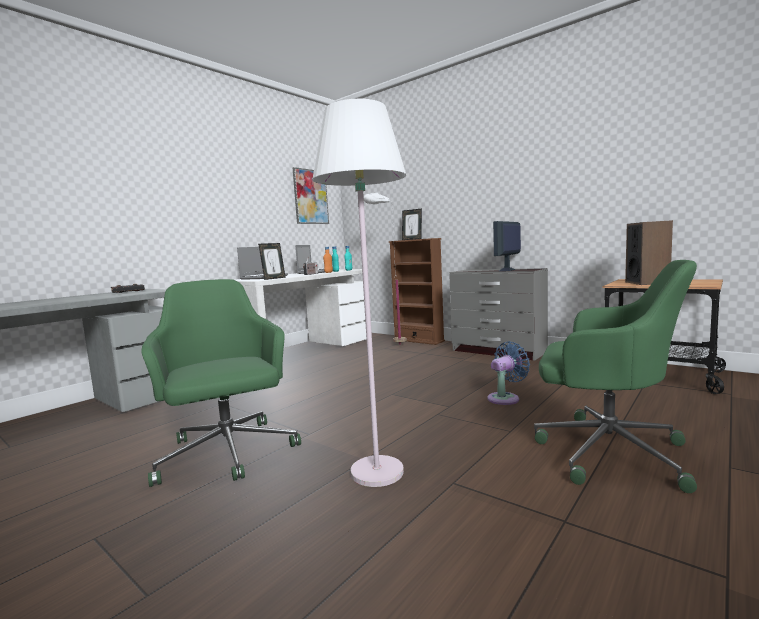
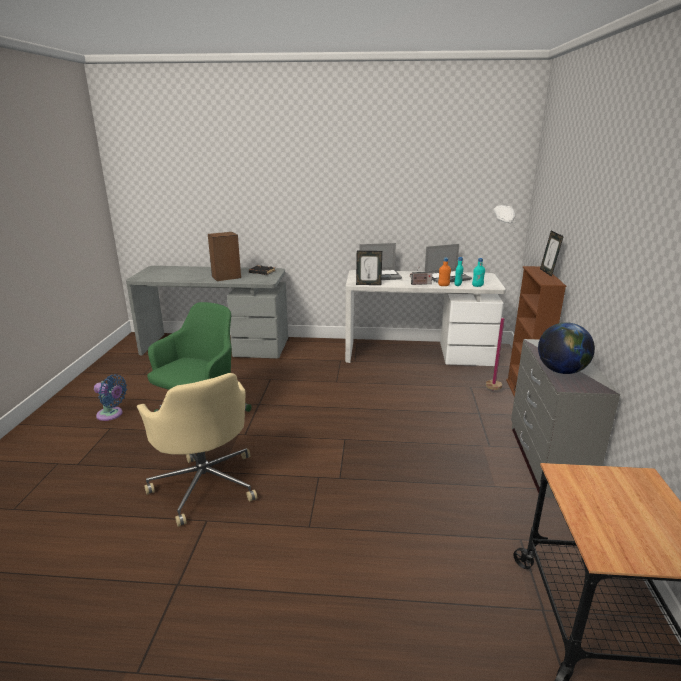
camera: 55 degrees right, 15 degrees up
(310, 197) = (479, 186): picture -> none
(377, 472) = (205, 483): white floor lamp -> beige office chair
(505, 398) = (386, 505): blue fan -> blue fan (111, 415)
(506, 270) = (561, 371): monitor -> globe
(606, 451) = (300, 593): green office chair -> none
(647, 282) = (609, 498): speaker -> speaker (226, 277)

